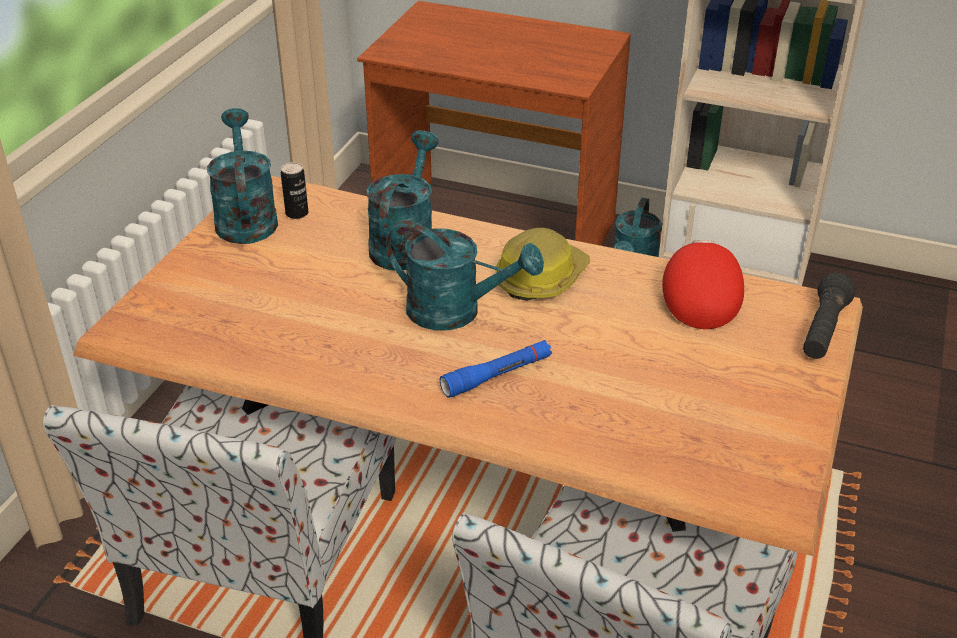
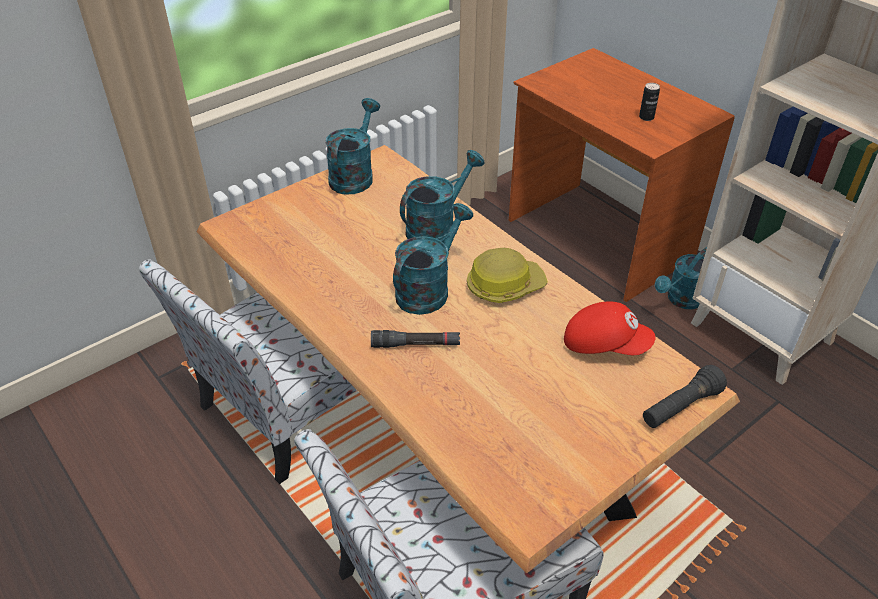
camera: 30 degrees right, 5 degrees up
(297, 213) = (387, 183): can -> can (646, 117)
(456, 312) = (428, 289): turquoise watering can -> turquoise watering can turned 105 degrees counterclockwise
(497, 376) = (415, 344): blue flashlight -> black flashlight
(698, 298) = (605, 344): red cap -> red cap turned 75 degrees clockwise

